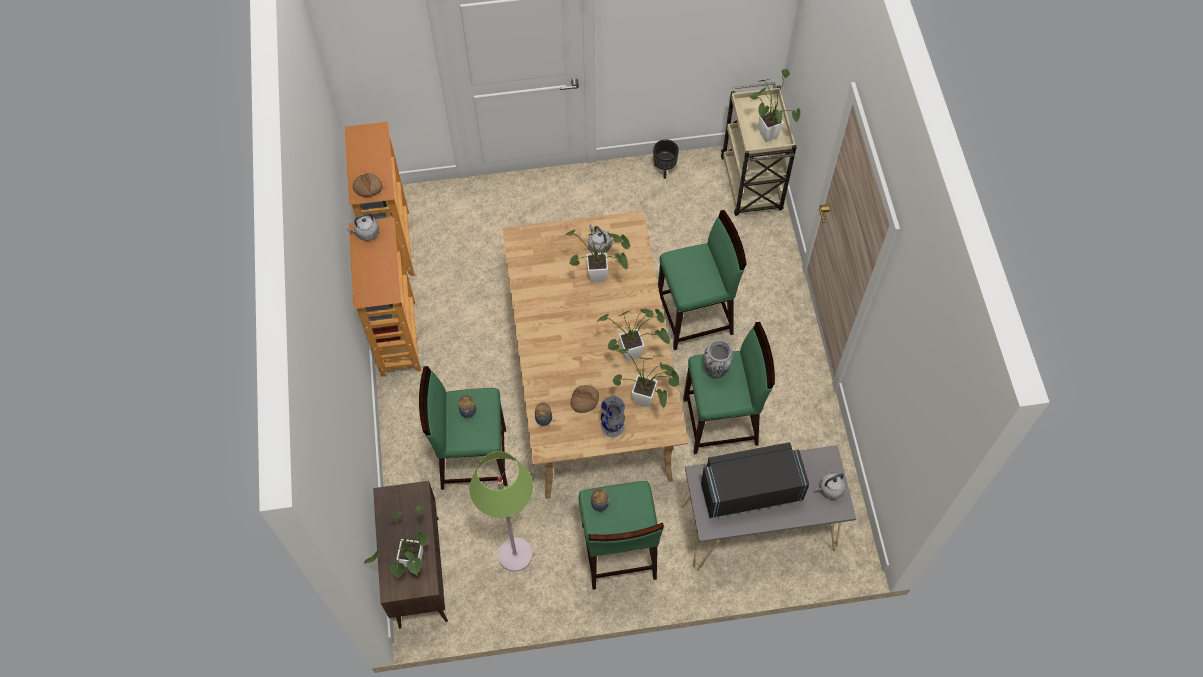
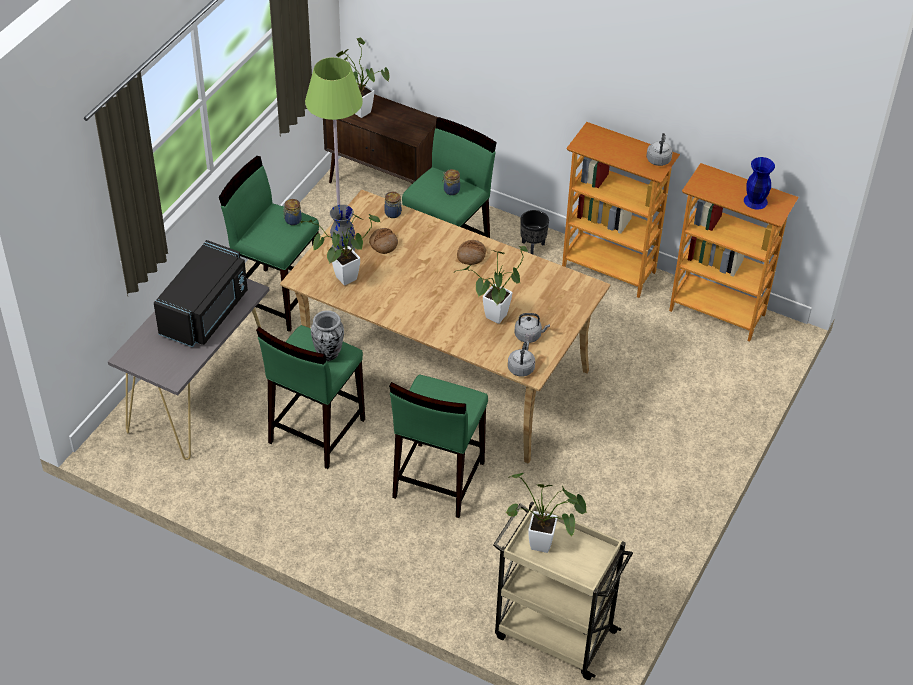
camera: 125 degrees right, 15 degrees down
(368, 188) = (709, 180): bread -> bread (471, 255)
(370, 149) = (755, 201): none -> blue vase
(635, 352) = (394, 298): potted plant -> none
(665, 169) = (639, 568): black planter -> black planter (532, 247)
(829, 489) = (148, 360): grey kettle -> grey kettle (521, 367)

